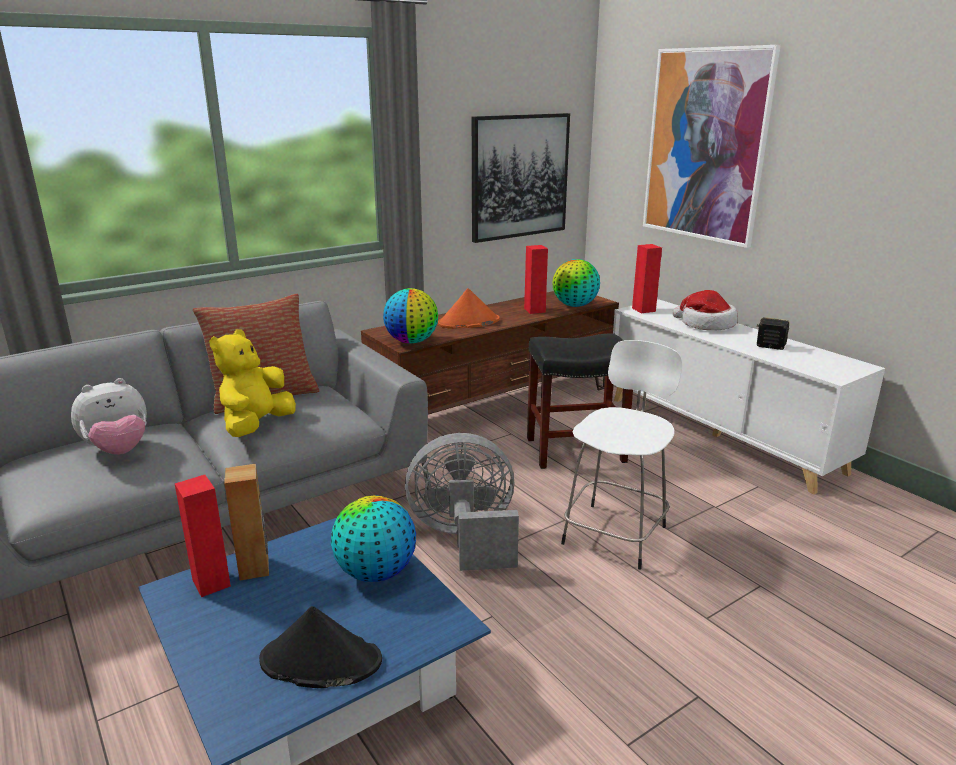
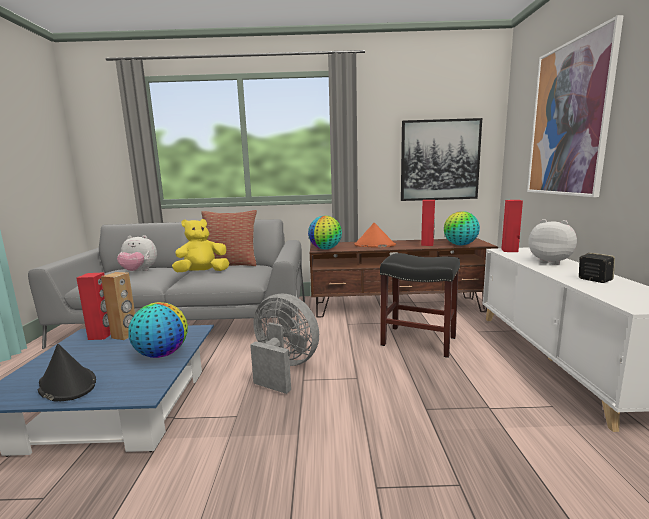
camera: 35 degrees right, 10 degrees down
(616, 533) = (381, 398): white stool -> none
(706, 324) = (551, 262): hat -> plush toy

